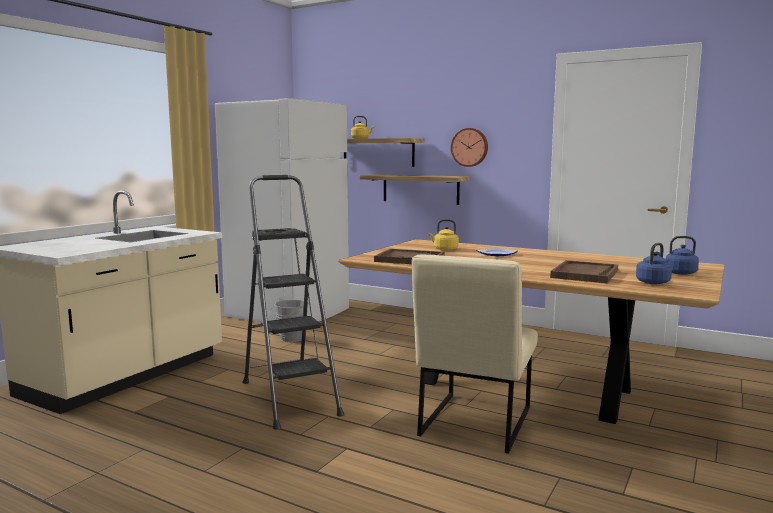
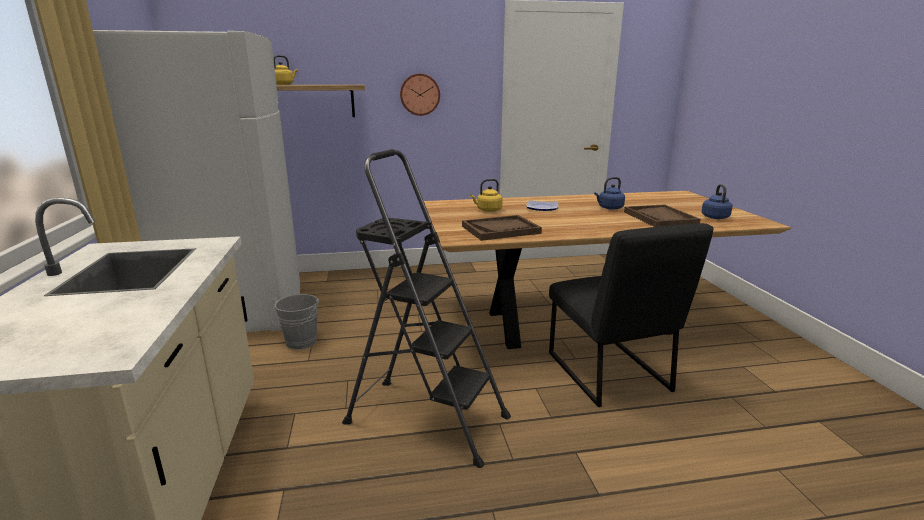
camera: 40 degrees left, 10 degrees up
(420, 189) = (364, 141): shelf -> none
(474, 423) = (609, 373): beige chair -> black chair
(678, 273) = (696, 204): blue kettle -> blue kettle (609, 208)

